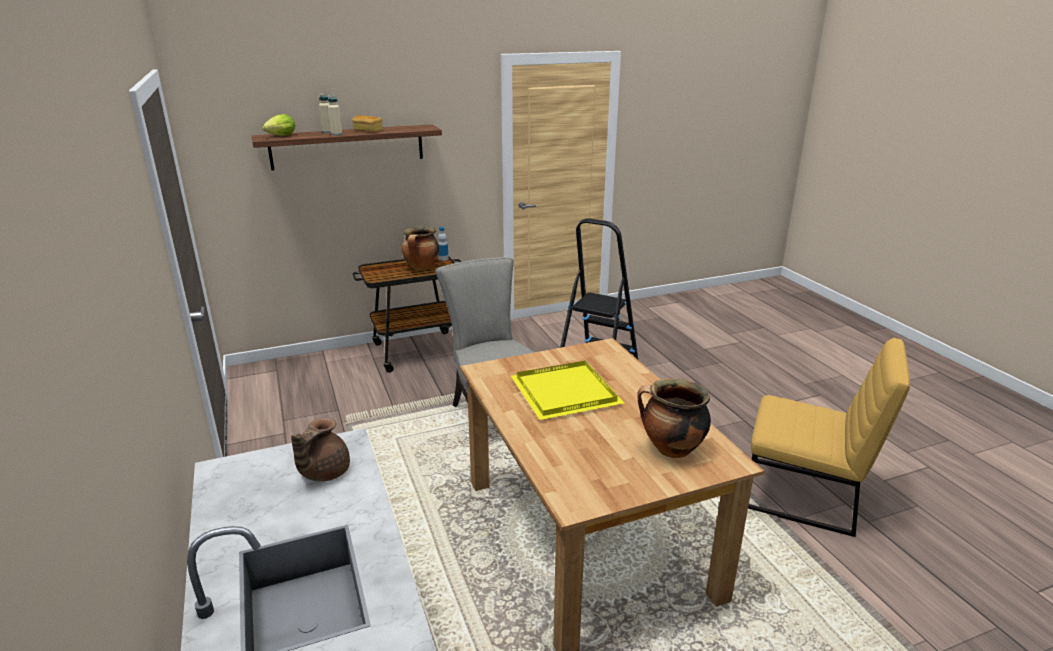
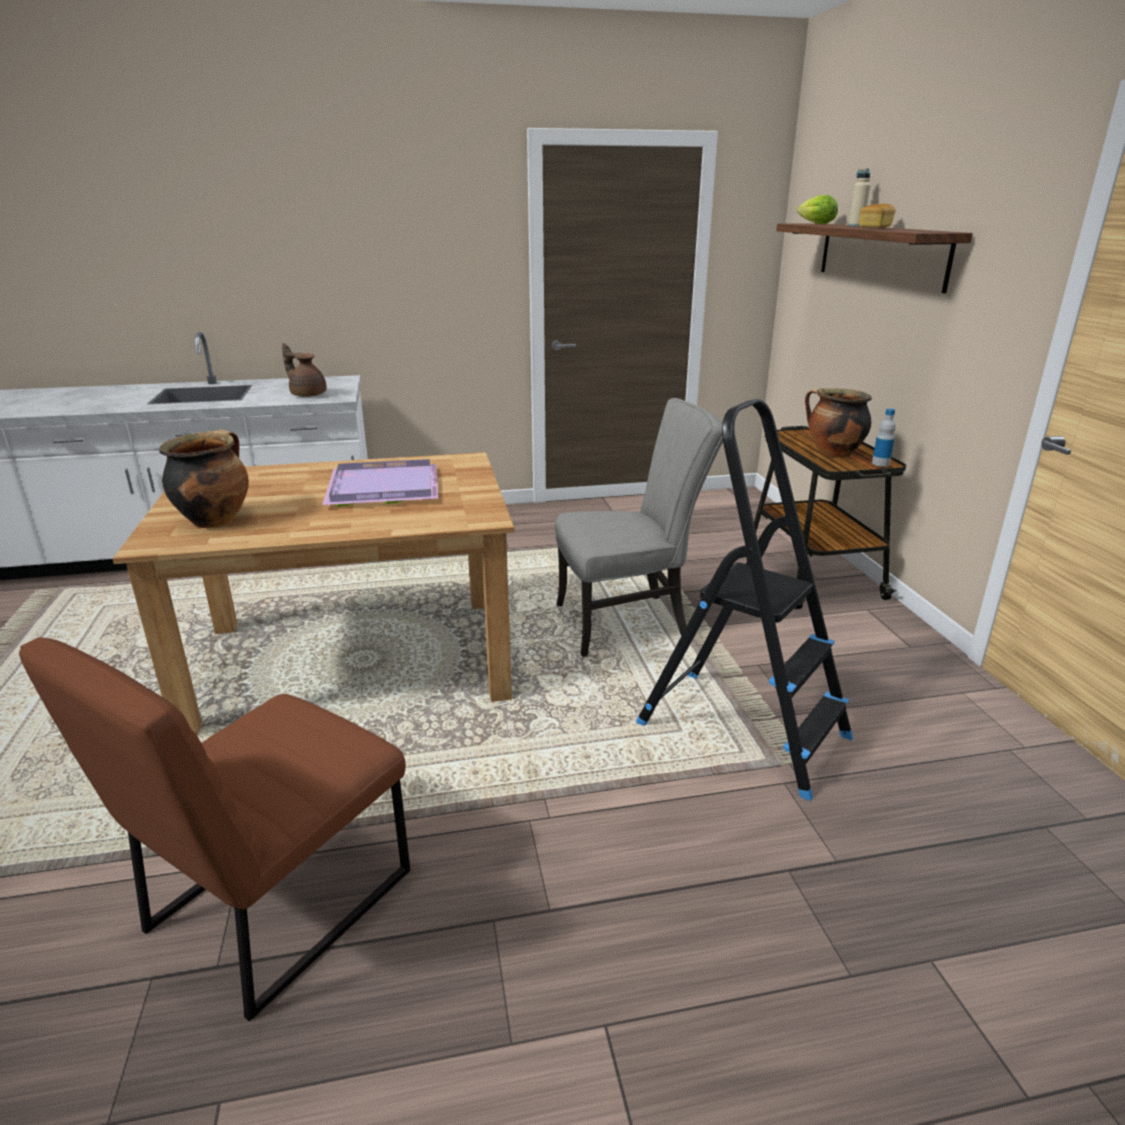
camera: 100 degrees right, 0 degrees up
(336, 134) = (840, 226): beige bottle -> none
(563, 392) = (386, 487): yellow tray -> purple tray
(804, 497) = (274, 904): yellow chair -> brown chair

